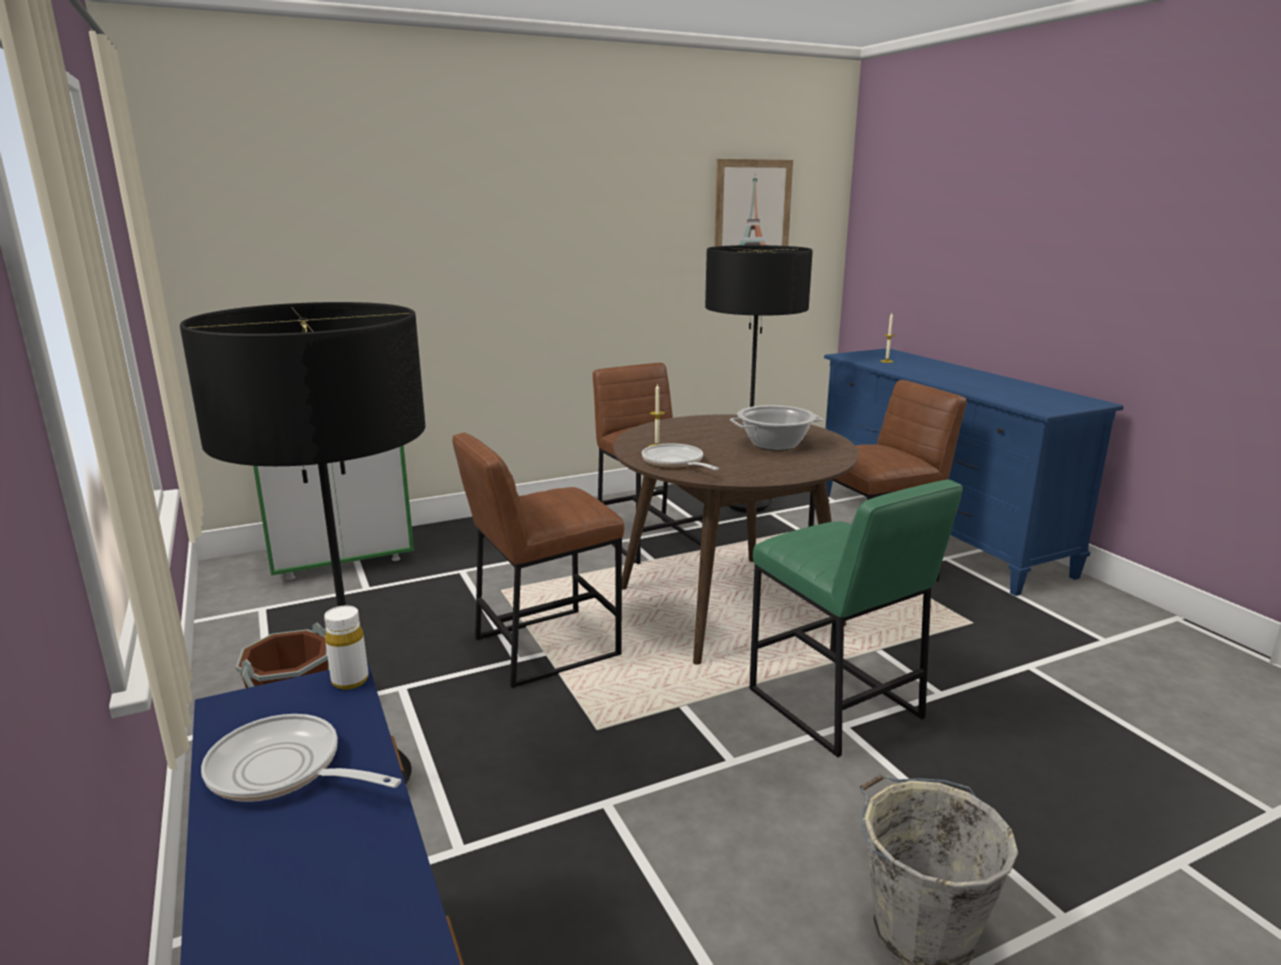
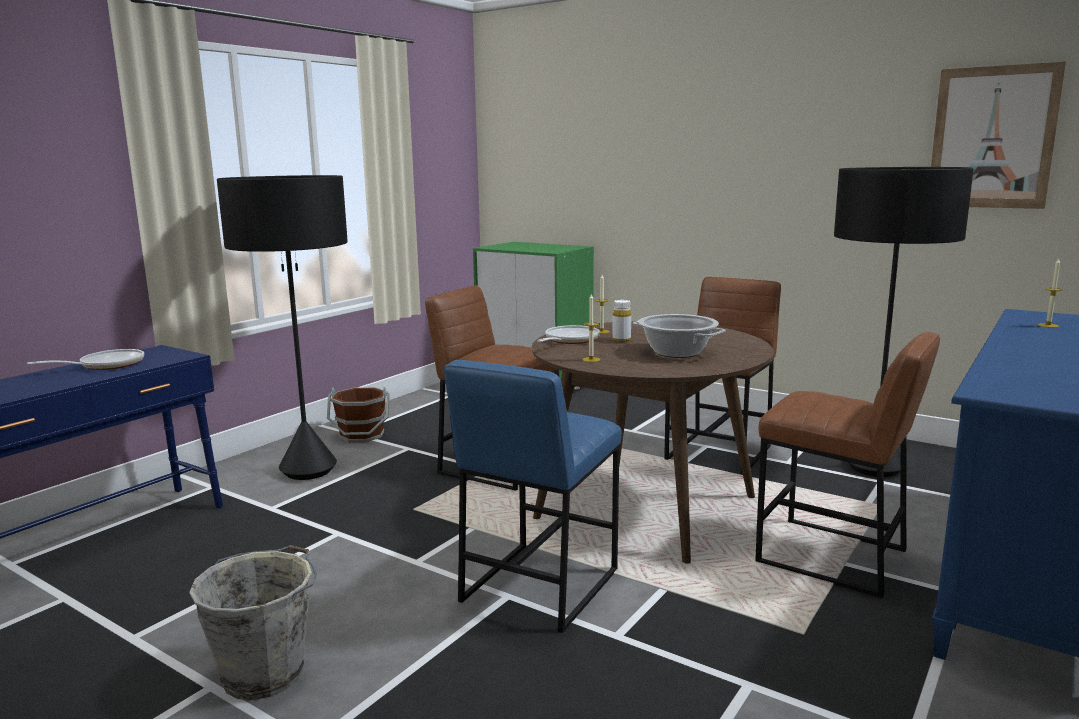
camera: 60 degrees right, 5 degrees down
(283, 771) = (106, 365): frying pan -> frying pan turned 60 degrees clockwise
(350, 680) = (187, 356): white bottle -> white bottle (621, 340)
(763, 472) = (591, 359): none -> candle
(836, 704) = (538, 586): green chair -> blue chair

